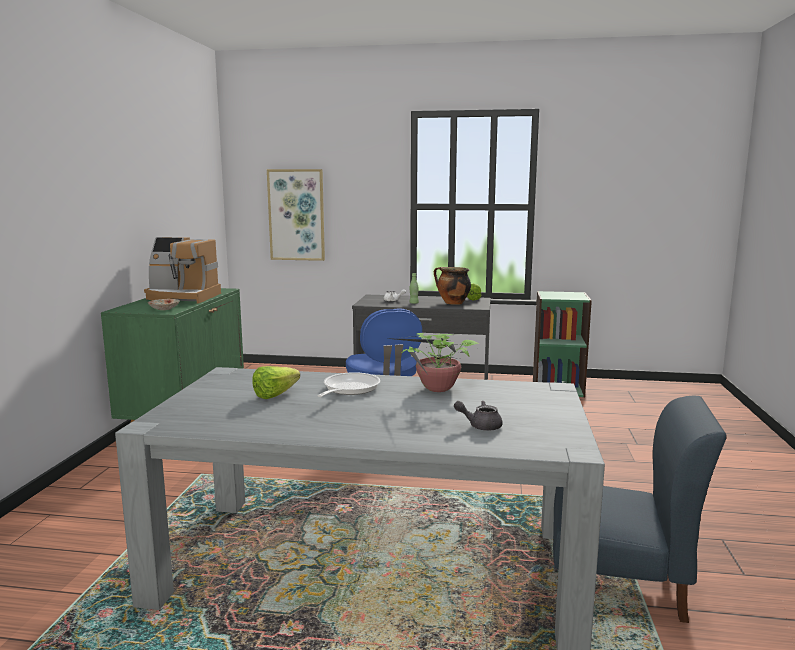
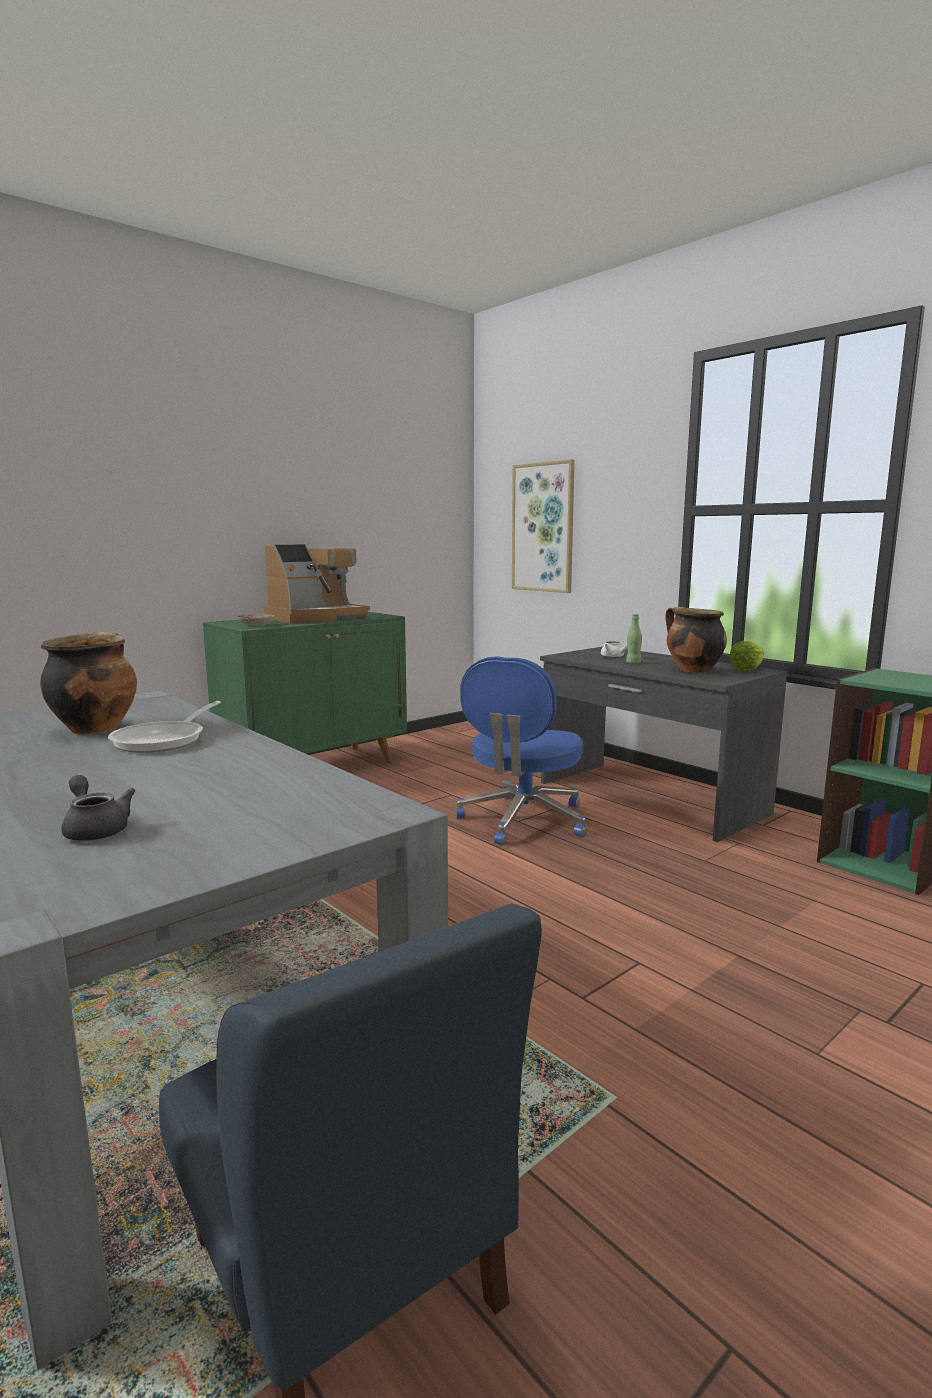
camera: 40 degrees right, 0 degrees up
(182, 297) = (317, 618): coffee machine -> coffee machine turned 90 degrees counterclockwise
(279, 394) = (95, 728): lettuce -> cooking pot
(348, 389) = (165, 740): frying pan -> frying pan turned 135 degrees clockwise
(438, 390) = (239, 767): potted plant -> none

